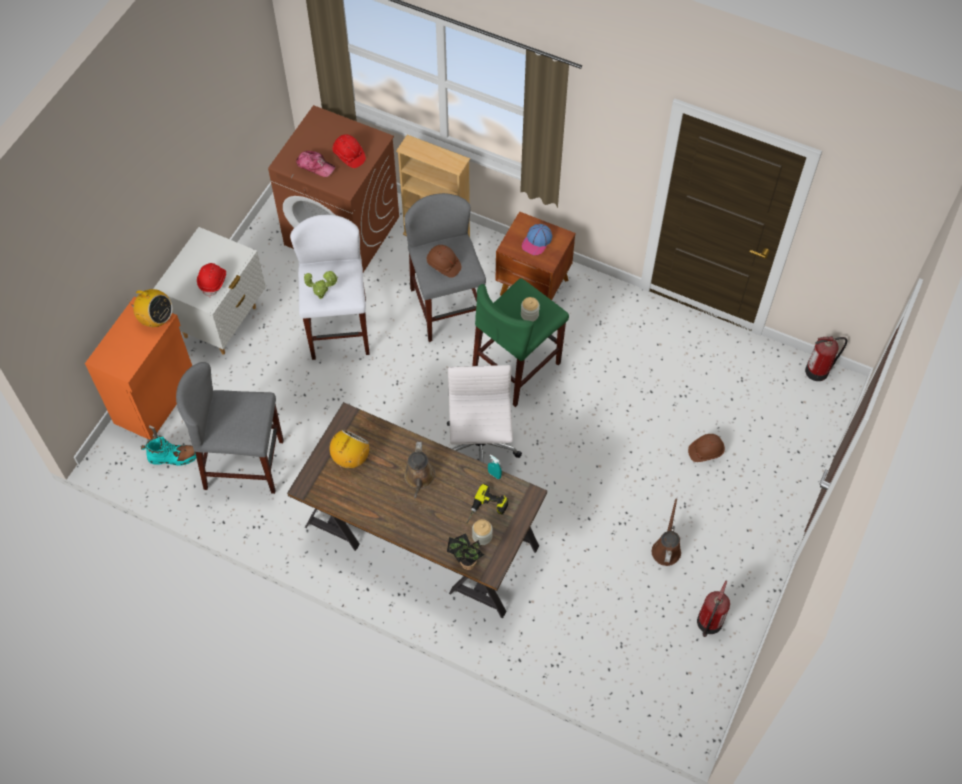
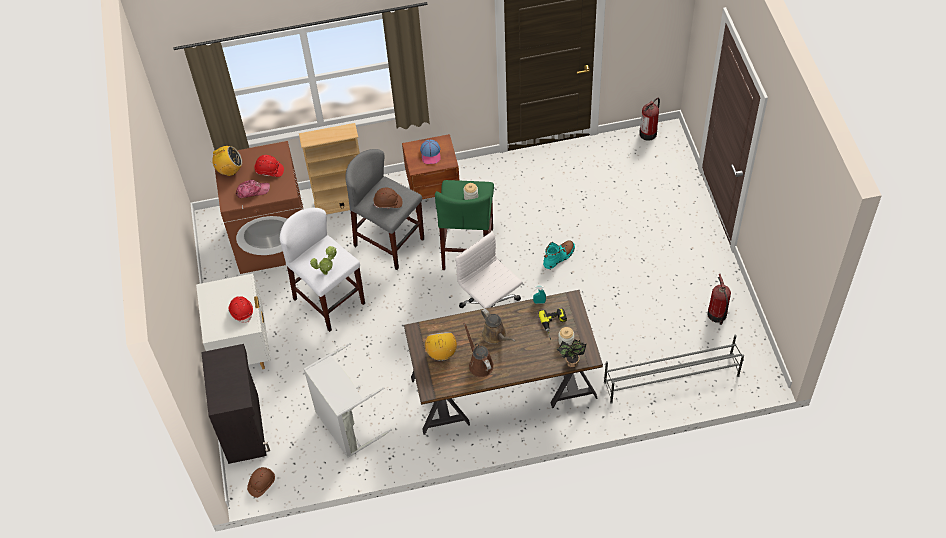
camera: 35 degrees left, 5 degrees down
(156, 319) = (232, 355): radio -> radio (230, 170)
(157, 399) = (244, 428): orange cabinet -> black cabinet
(173, 457) = (292, 455): turquoise boot -> turquoise boot (559, 257)
(244, 464) = (346, 426): grey stool -> grey laundry basket
(595, 654) = (670, 379): none -> grey shoe rack
(666, 548) = (655, 291): brown watering can -> brown watering can (479, 364)
(705, 451) = (626, 221): brown hard hat -> brown hard hat (261, 484)

